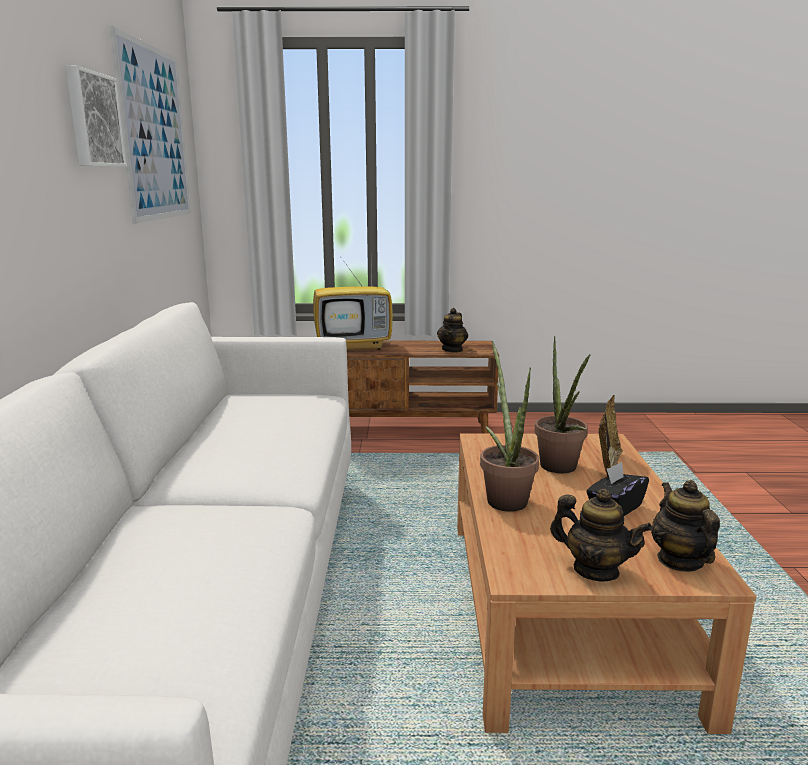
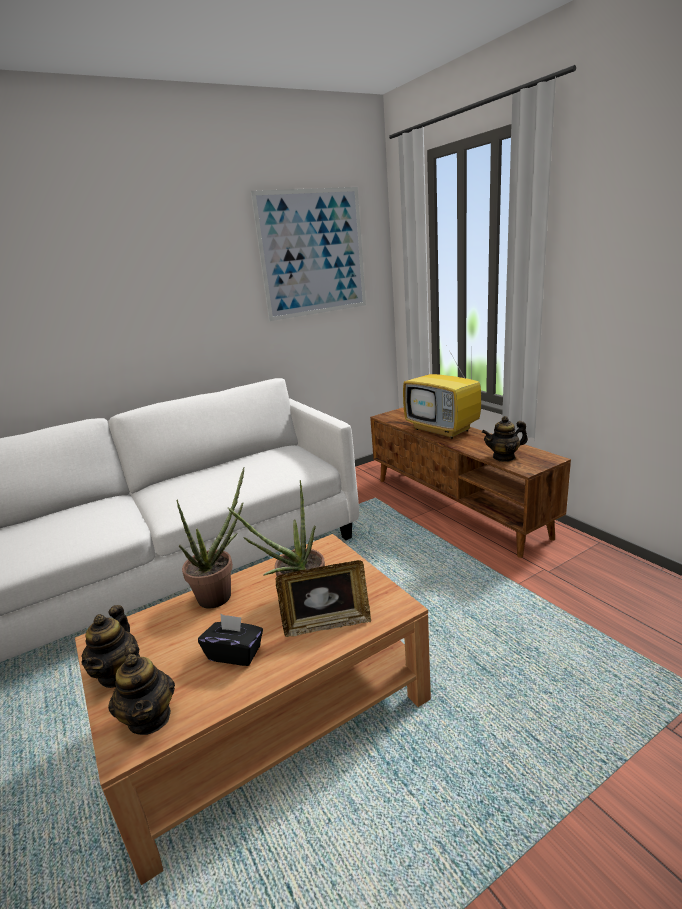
camera: 60 degrees right, 5 degrees up
(93, 120) = (220, 260): picture -> none
(680, 560) = (150, 717): teapot -> teapot turned 105 degrees clockwise

